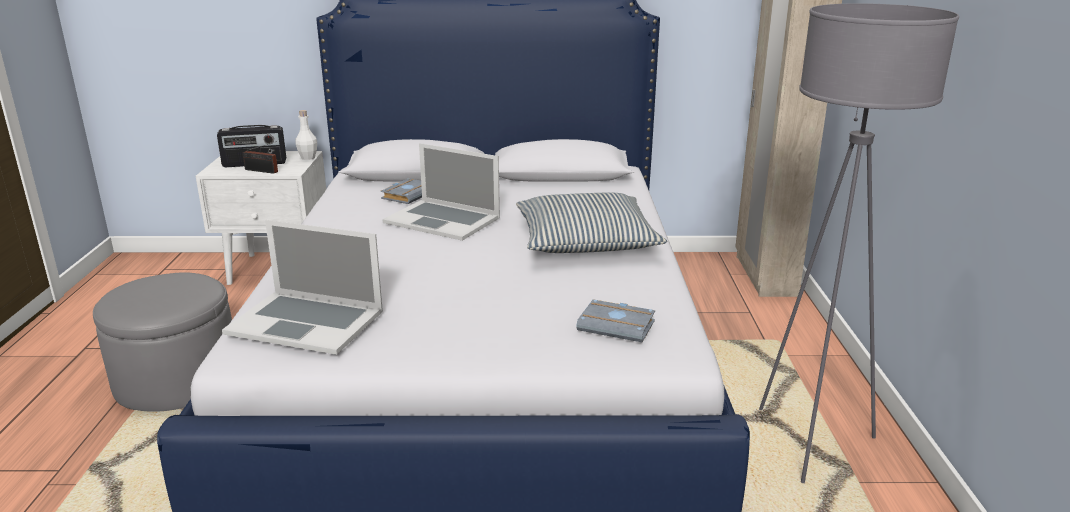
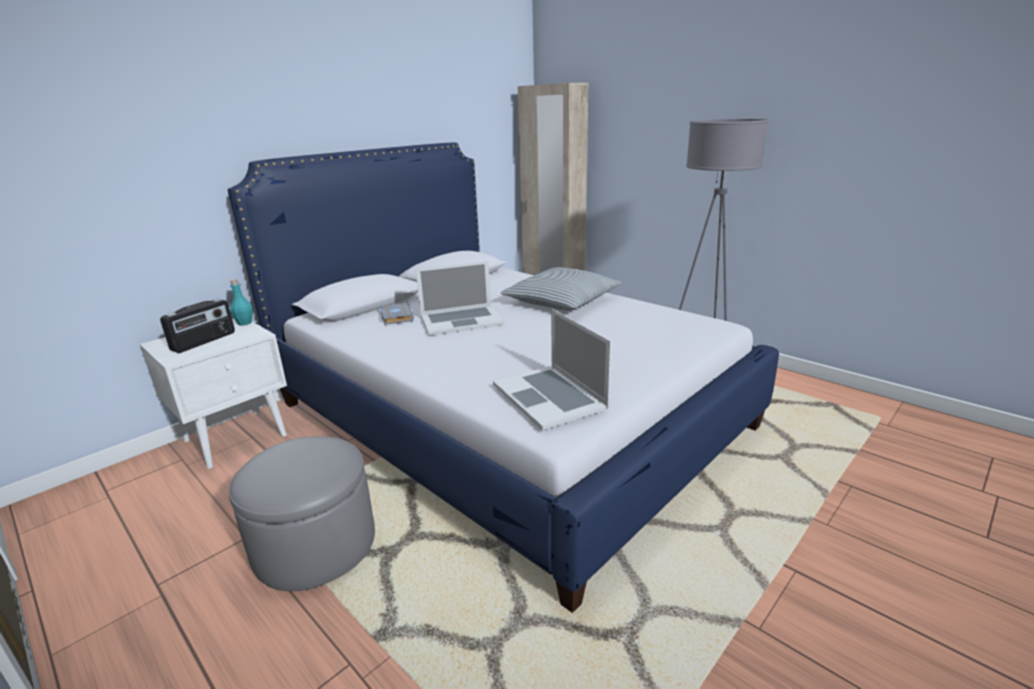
camera: 45 degrees left, 0 degrees up
(263, 171) = (229, 343): radio -> none
(306, 322) = (549, 395): laptop -> laptop turned 90 degrees clockwise
(308, 158) = (244, 323): white bottle -> turquoise bottle
(618, 326) = (677, 326): grey book -> none

